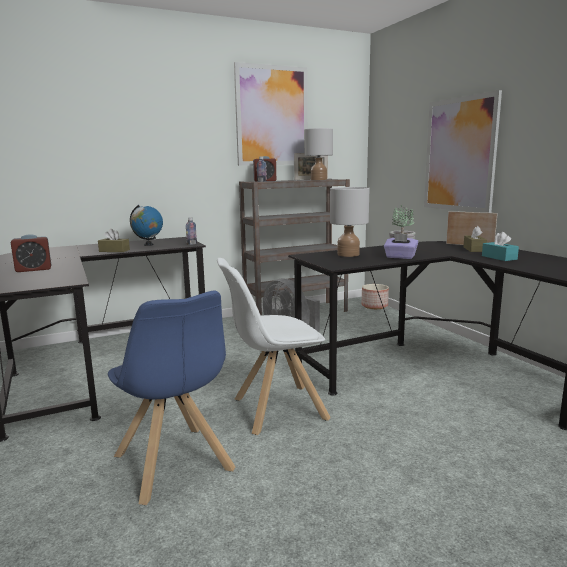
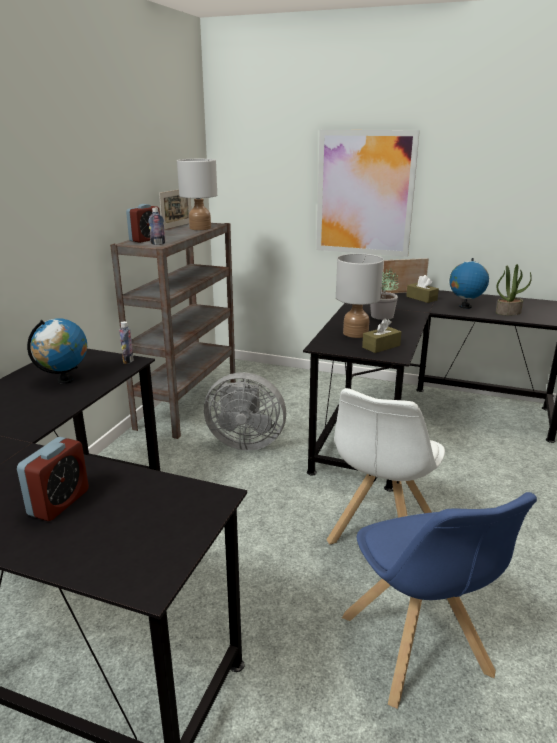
camera: 45 degrees left, 10 degrees up
(114, 251) = (52, 410): brown tissue box -> brown tissue box (381, 346)
(175, 465) = (418, 650): blue chair -> blue chair turned 60 degrees clockwise
(272, 116) = (129, 140): picture -> none
(374, 306) = (249, 366): planter -> none
(400, 257) = (404, 325): purple tissue box -> none
(499, 257) = (465, 307): turquoise tissue box -> globe
(533, 265) = (508, 312): none -> potted plant

